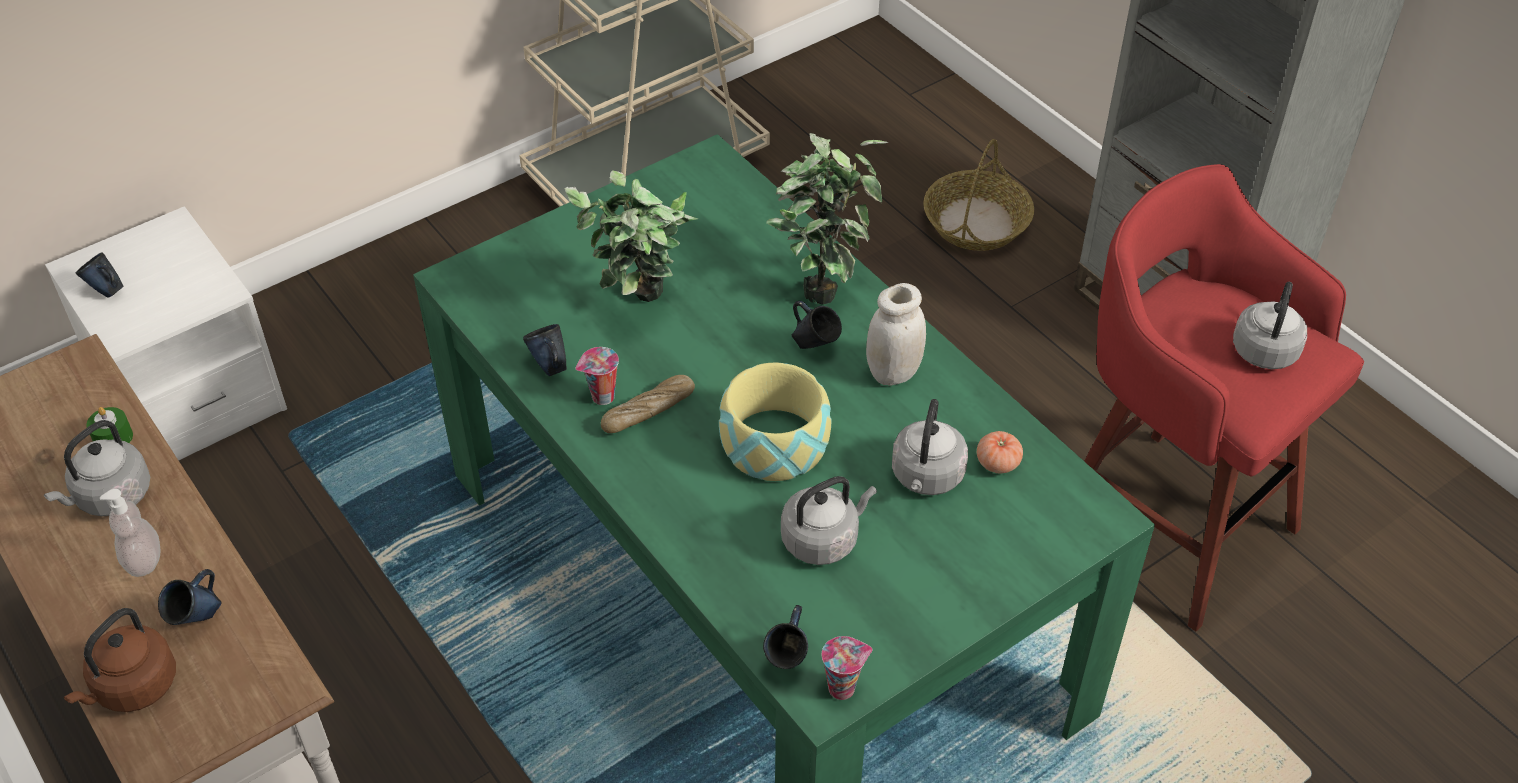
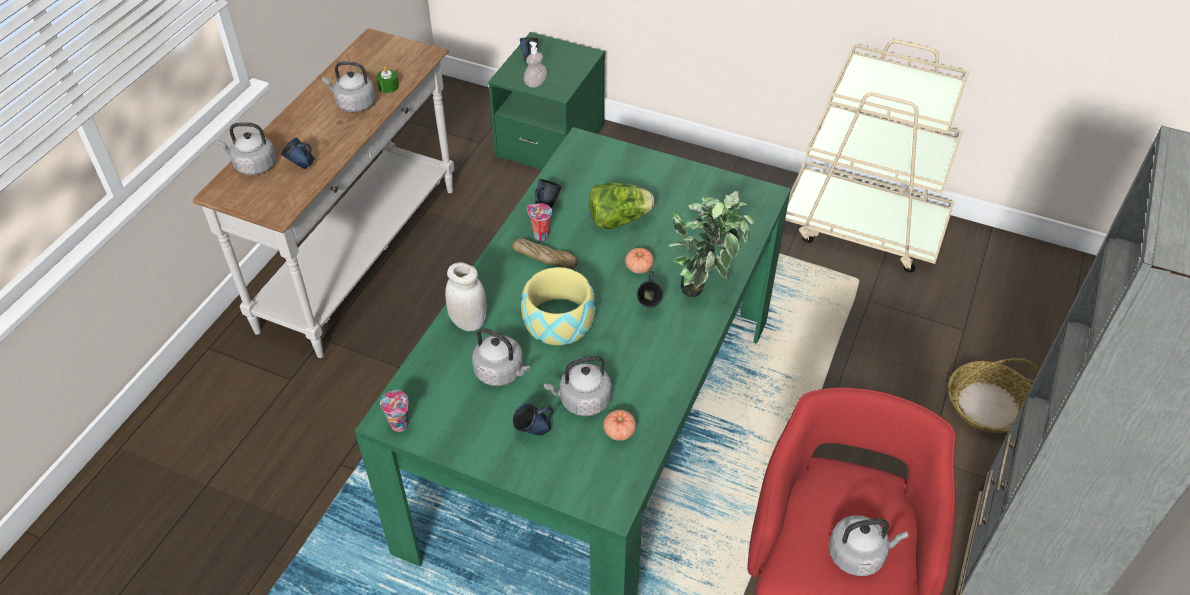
camera: 60 degrees right, 0 degrees up
(133, 687) = (253, 165): brown kettle -> grey kettle
(144, 560) = (324, 132): soap dispenser -> soap dispenser (535, 83)
(190, 395) = (550, 141): white nightstand -> green nightstand
(640, 308) = (618, 220): potted plant -> lettuce
(741, 326) = (639, 267): none -> tomato
(788, 660) = (406, 393): blue mug -> blue mug (534, 432)
(893, 372) = (656, 351): white jar -> white jar (468, 322)

